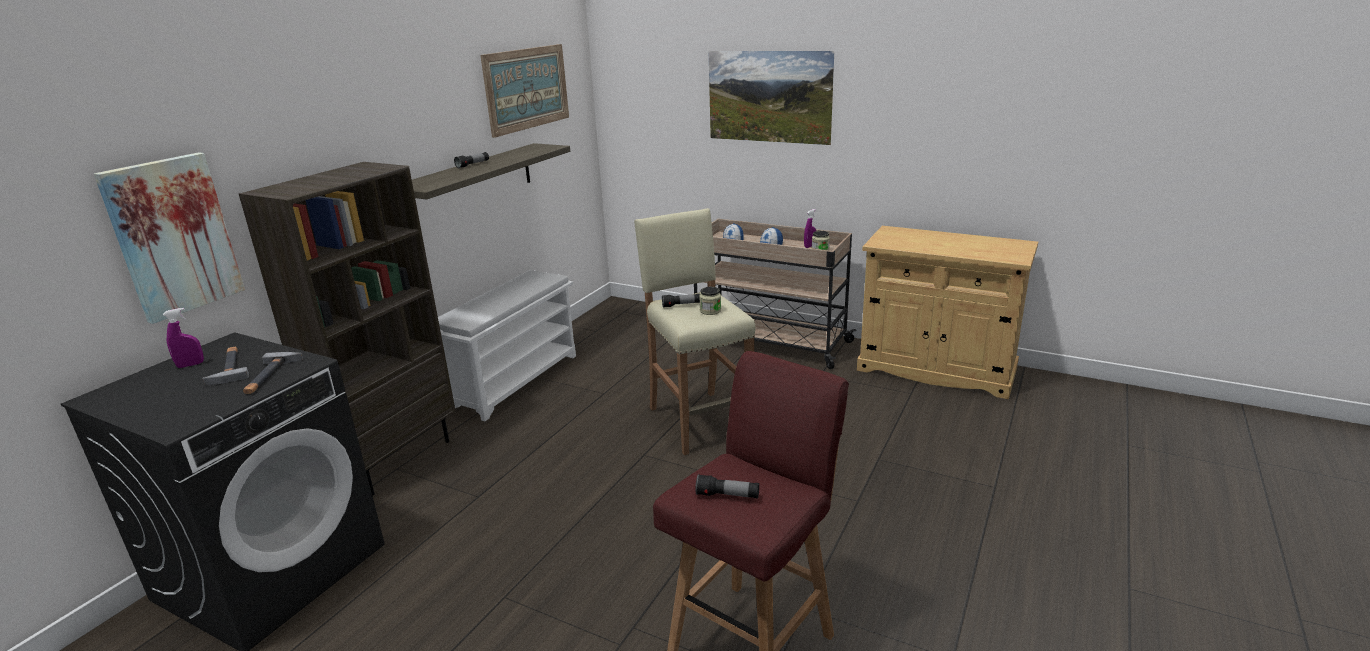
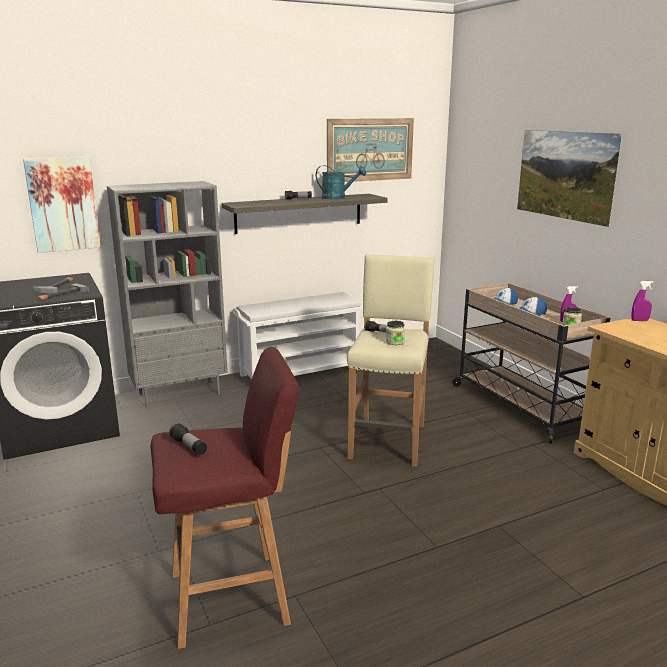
camera: 35 degrees right, 5 degrees down
(190, 365) = (46, 281): purple spray bottle -> purple spray bottle (639, 320)
(395, 460) = (180, 393): brown bookcase -> grey bookcase
(516, 155) = (338, 198): none -> turquoise watering can

